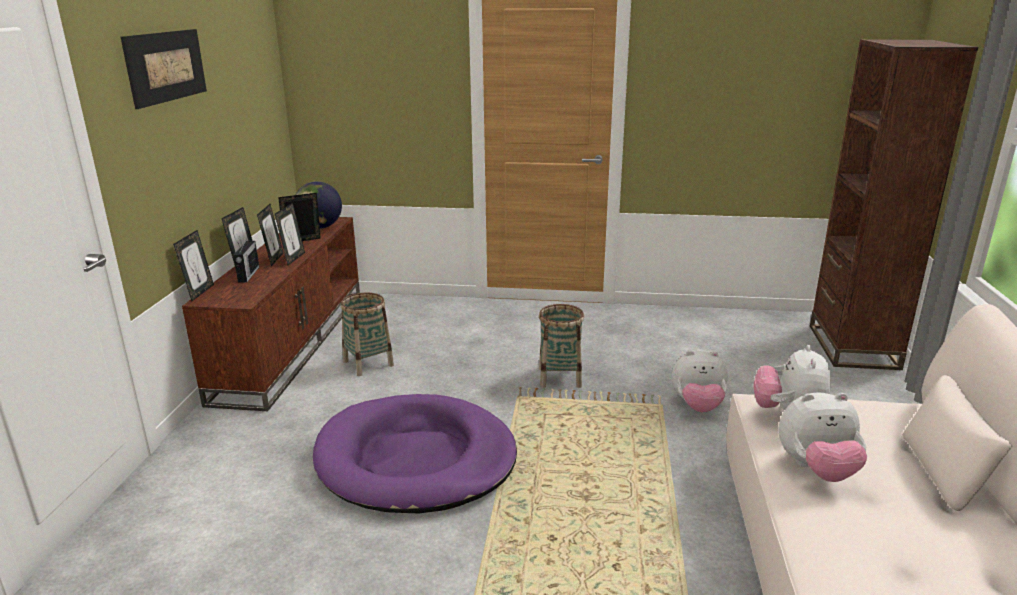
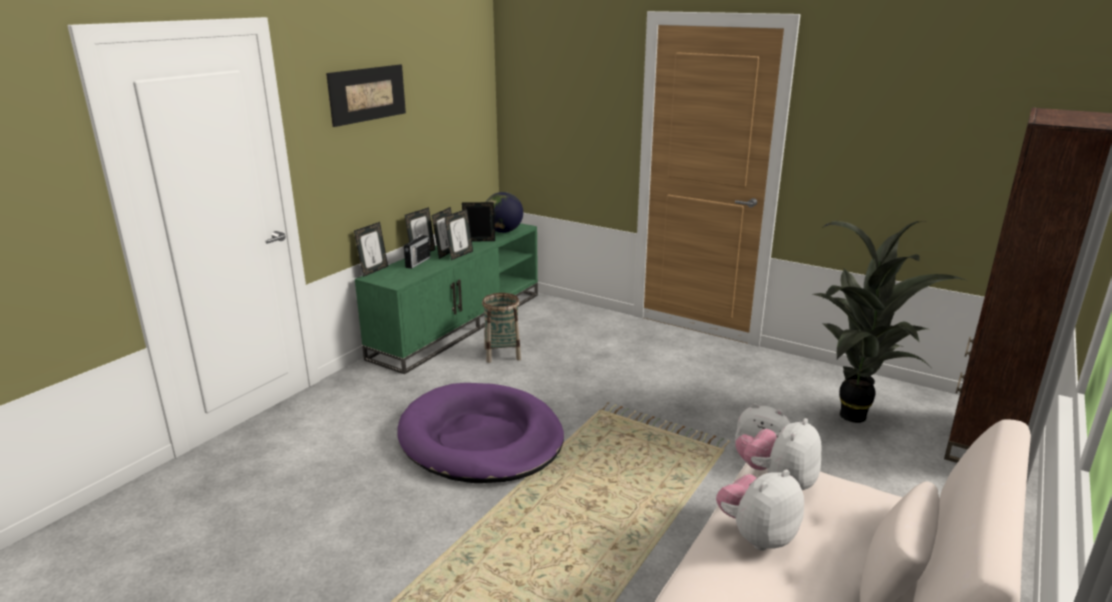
camera: 25 degrees right, 0 degrees up
(292, 342) = (459, 324): brown tv stand -> green tv stand
(560, 377) = (650, 402): basket -> none
(743, 350) = (855, 419): none -> potted plant
(816, 470) = (756, 536): plush toy -> plush toy turned 120 degrees clockwise

